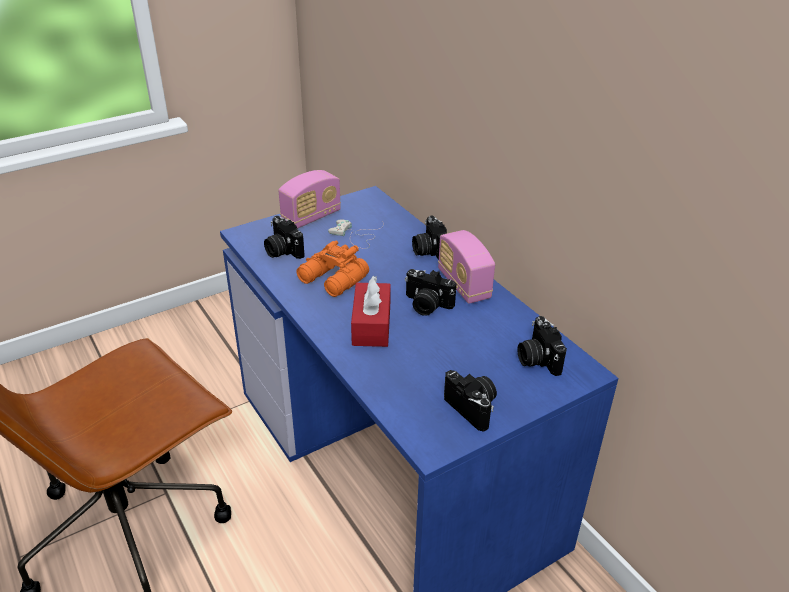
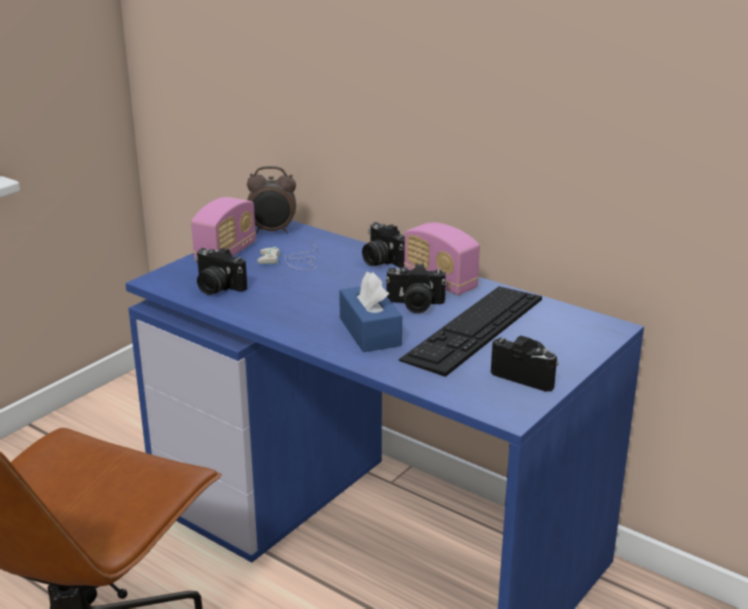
camera: 20 degrees left, 10 degrees down
(333, 280) = (297, 303): orange binoculars -> none
(361, 201) = (272, 231): none -> alarm clock
(371, 325) = (370, 332): red tissue box -> blue tissue box
(460, 343) = (474, 328): none -> keyboard
(537, 359) = (558, 326): camera -> none

